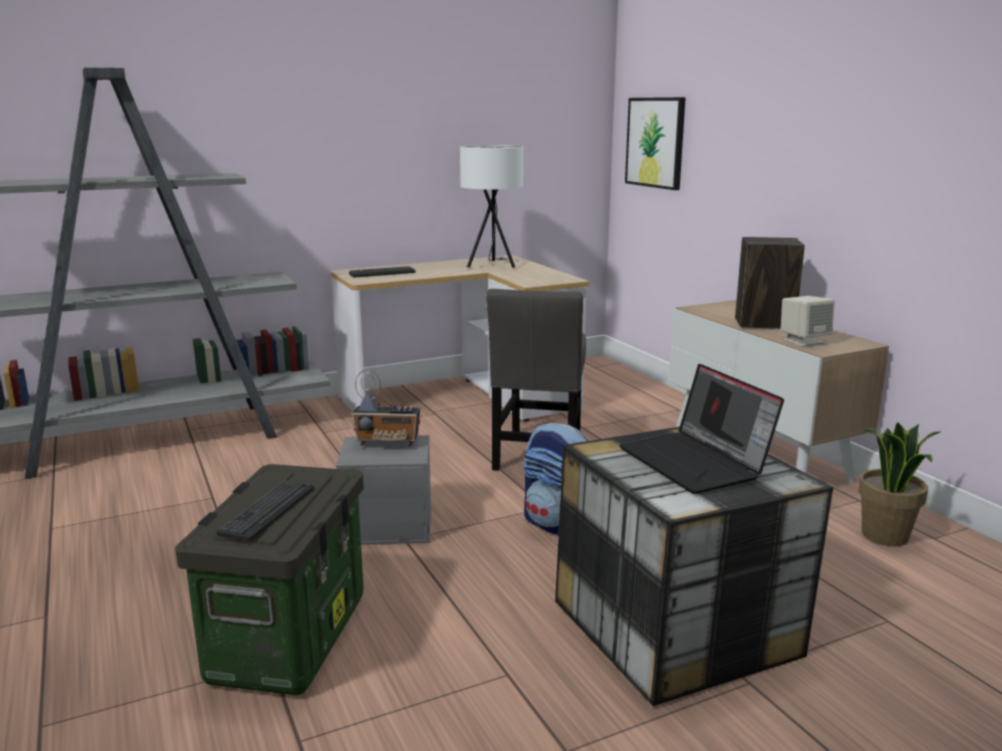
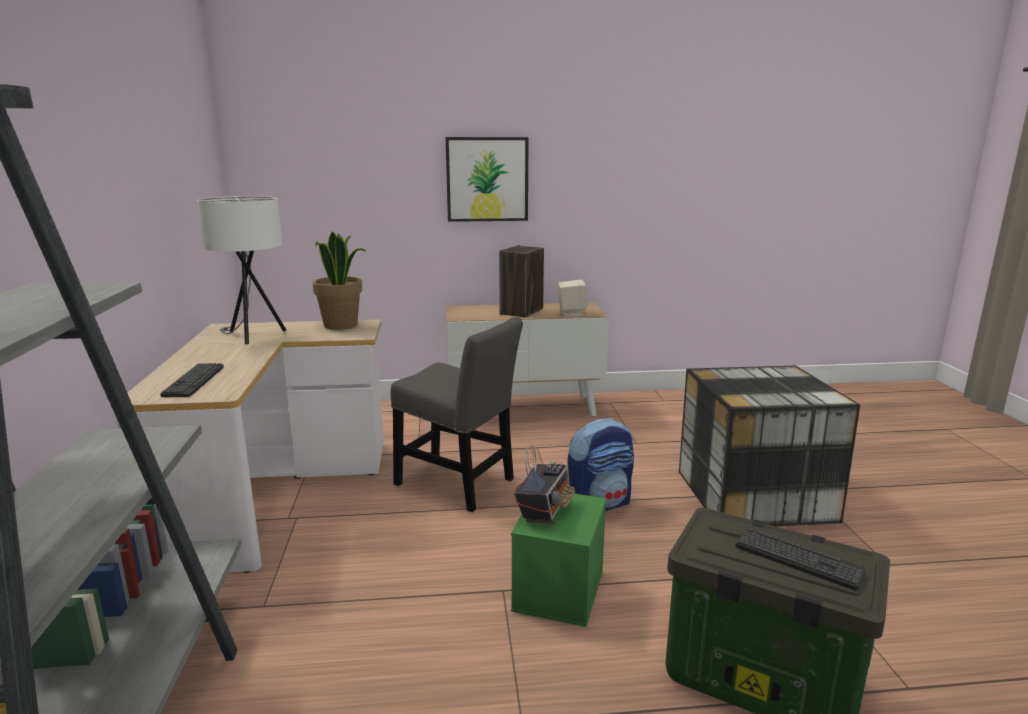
camera: 70 degrees left, 0 degrees up
(389, 525) = (558, 589): grey storage box -> green storage box
(655, 142) = (306, 183): picture -> picture (487, 179)
(697, 463) = (766, 382): laptop -> none
(885, 536) = (657, 410): potted plant -> potted plant (341, 325)

